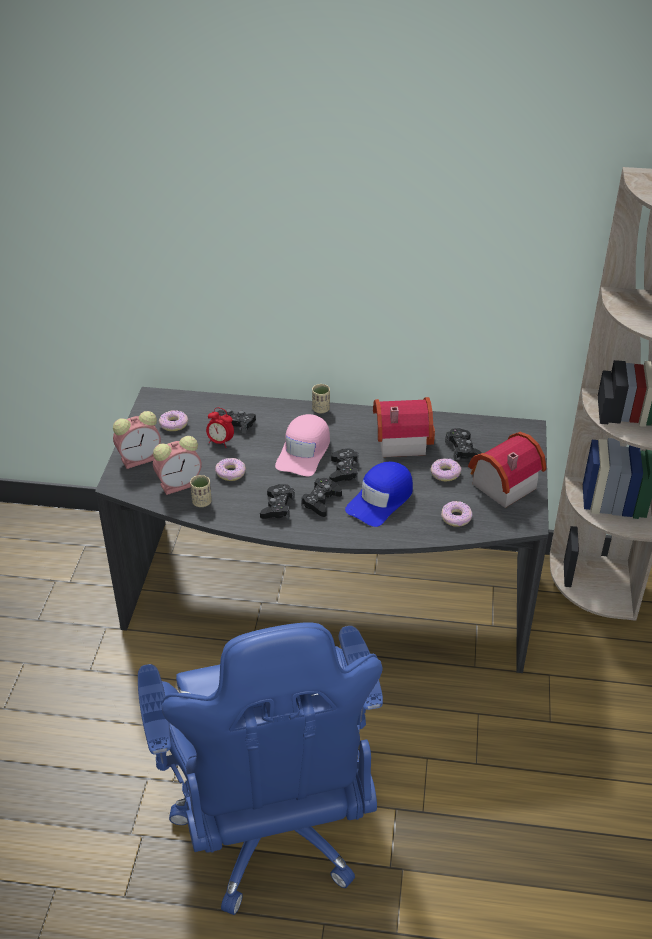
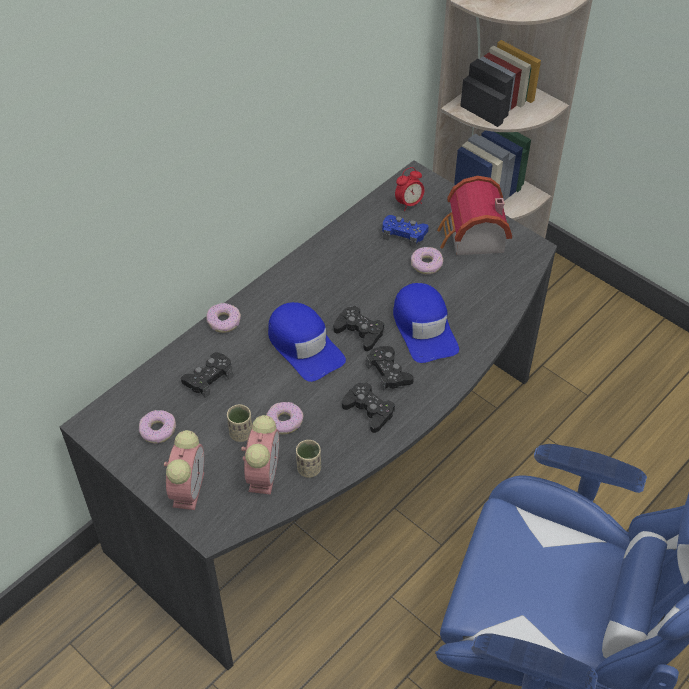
camera: 55 degrees left, 10 degrees up
(220, 442) = (226, 405): alarm clock -> alarm clock (409, 203)
(304, 452) = (304, 346): pink cap -> blue cap
(321, 409) = (251, 298): beige cup -> beige cup (241, 433)
(399, 440) = (351, 268): toy house -> none
(456, 518) = (491, 291): donut -> donut (224, 321)
(462, 449) = (404, 234): black game controller -> blue game controller

